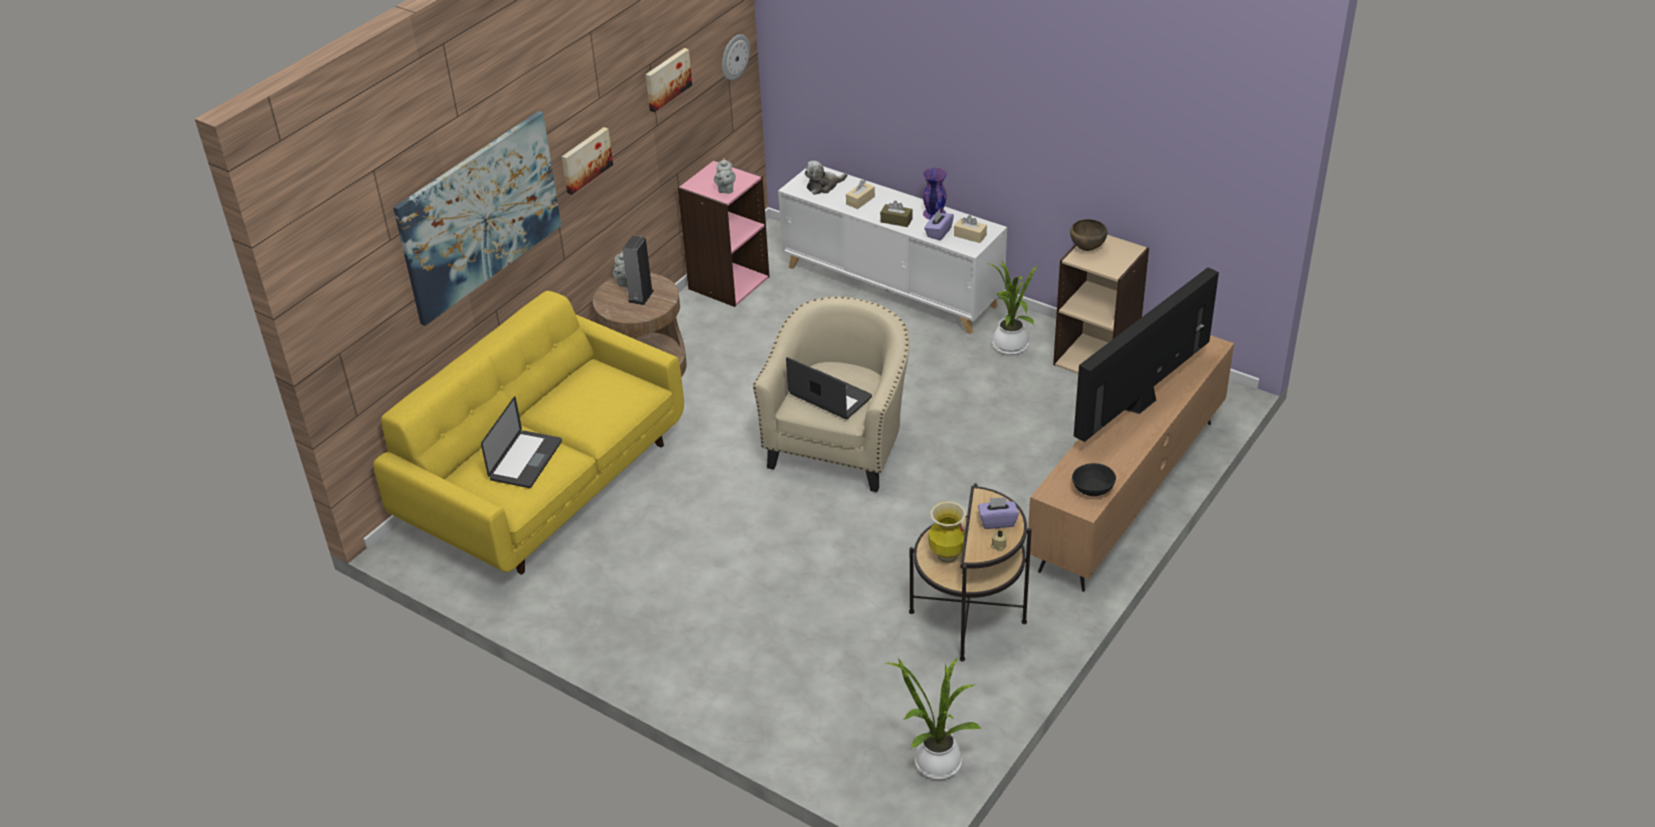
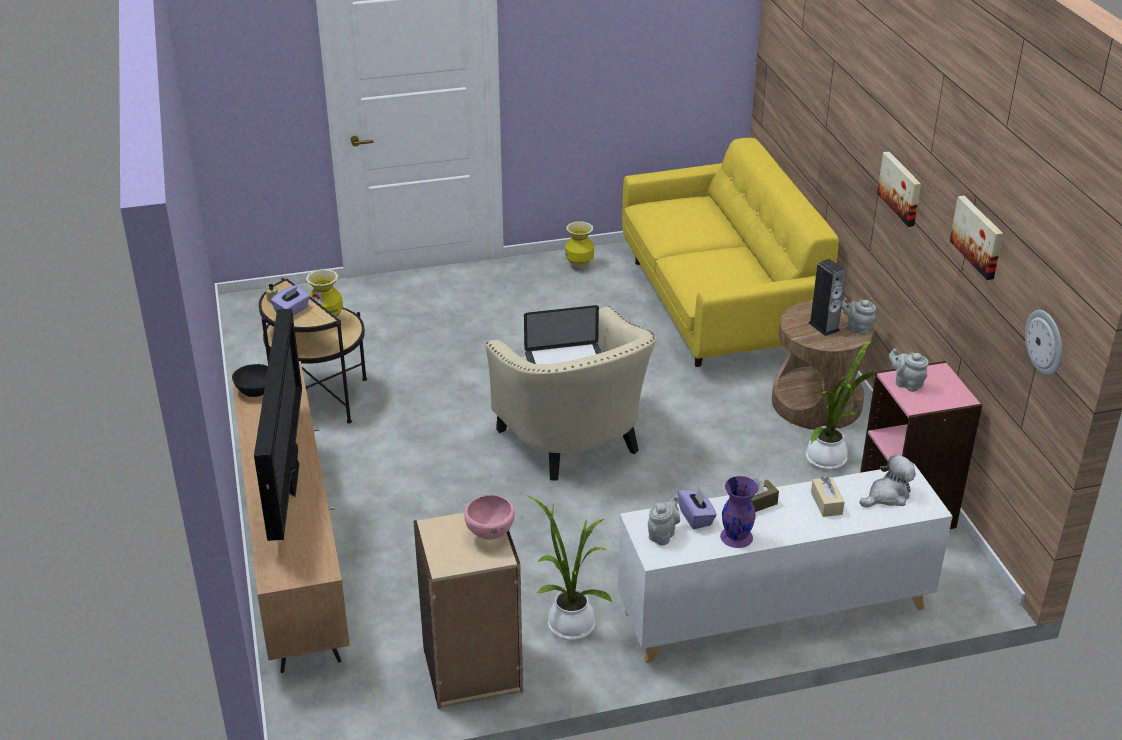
camera: 130 degrees right, 5 degrees down
(480, 216) = (837, 102): picture -> none
(525, 460) = (683, 224): laptop -> none
(569, 606) = (579, 266): none -> vase
(823, 186) = (887, 496): plush toy -> plush toy turned 45 degrees clockwise
(934, 761) = (250, 323): potted plant -> potted plant (829, 457)
(970, 235) = (663, 534): beige tissue box -> grey teapot
(1087, 249) = (490, 535): brown bowl -> pink bowl

